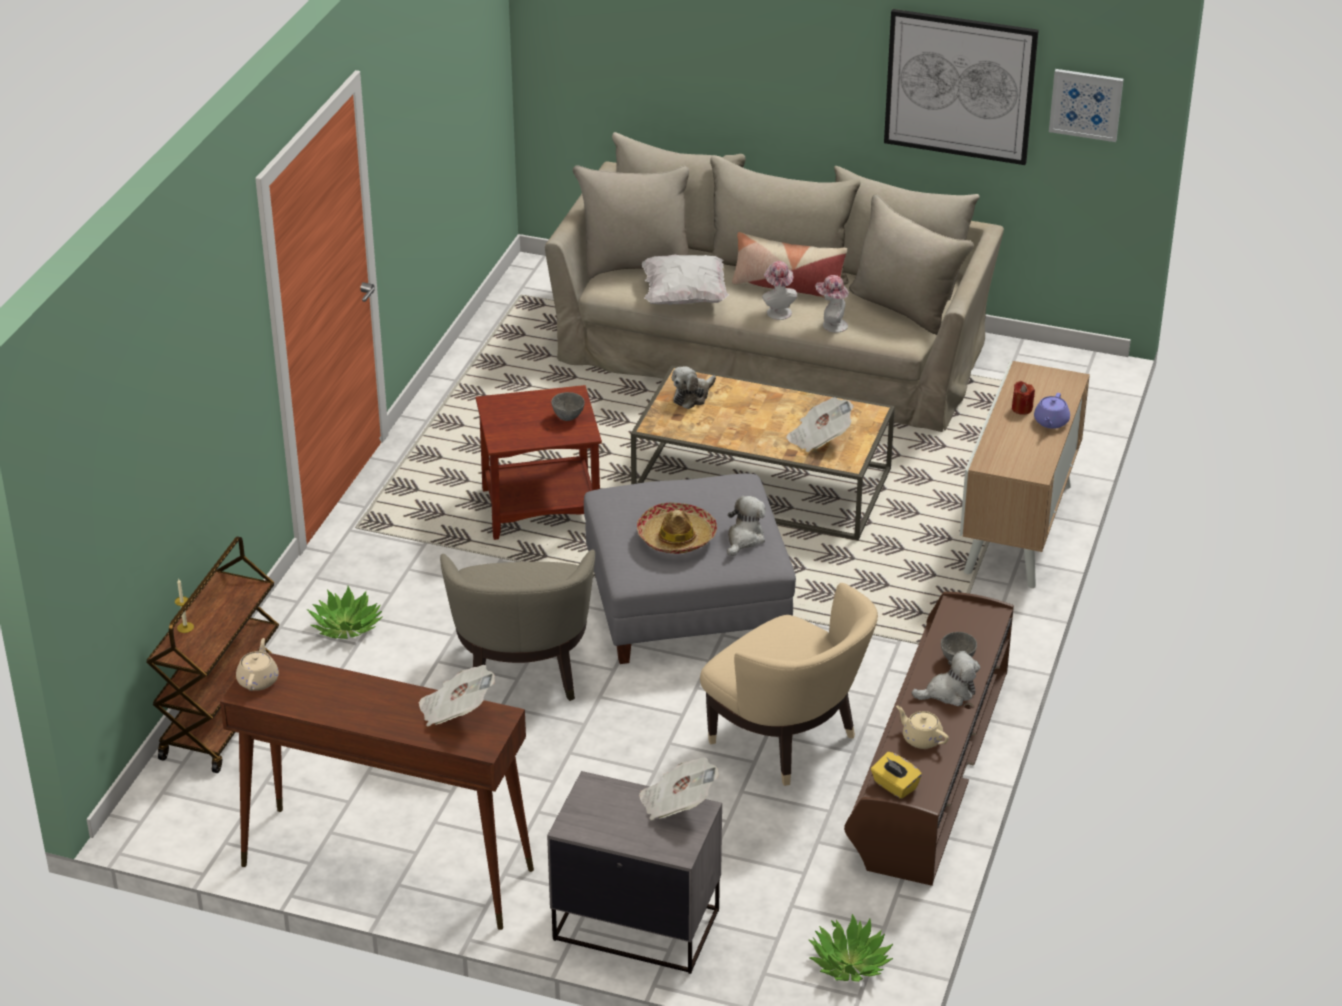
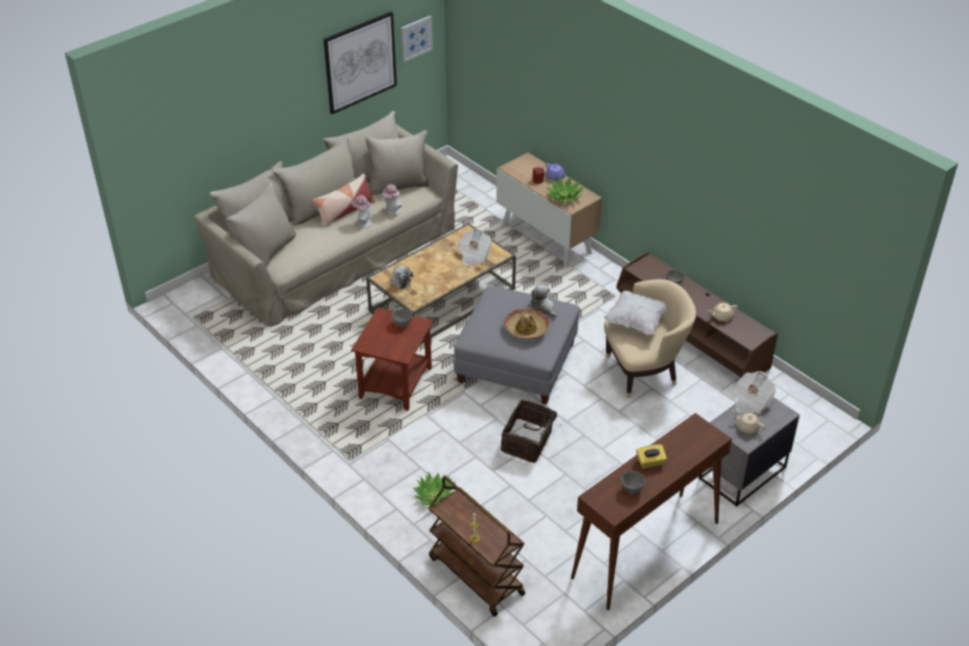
camera: 60 degrees left, 5 degrees up
(258, 680) = (606, 504): beige teapot -> beige teapot (747, 427)
(306, 695) = (632, 489): none -> grey bowl
(456, 711) = (682, 437): newspaper -> none
(523, 674) = (528, 442): beige armchair -> basket
(684, 297) = (319, 247): white pillow -> white pillow (635, 322)
(849, 963) = (805, 414): potted plant -> potted plant (564, 197)
(894, 786) = (749, 337): yellow tissue box -> yellow tissue box (650, 462)
(949, 693) = (695, 295): plush toy -> none

